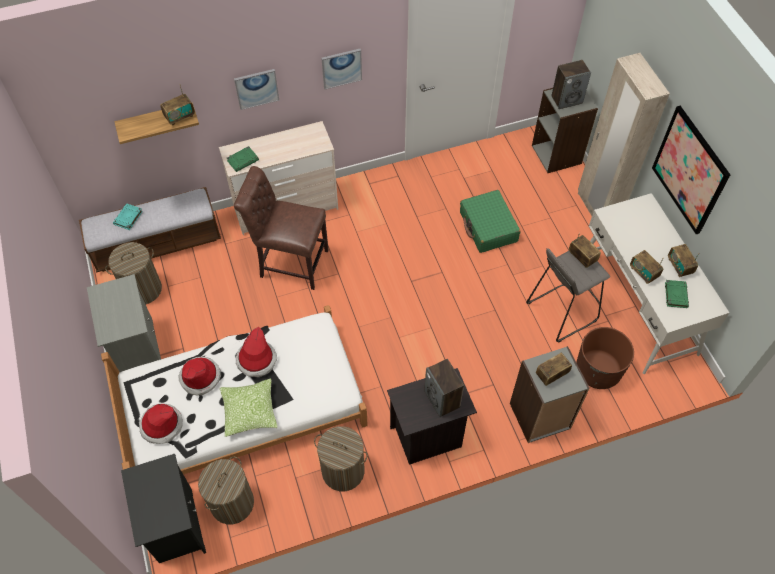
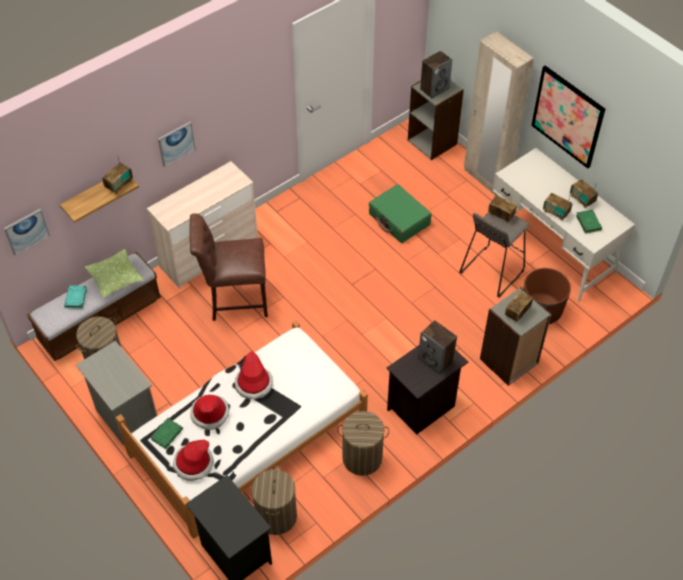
camera: 20 degrees left, 5 degrees down
(243, 160) = (175, 213): green book -> green book (167, 434)
(249, 411) = (267, 427): pillow -> pillow (115, 278)
(341, 68) = (243, 107): picture -> picture (26, 231)

